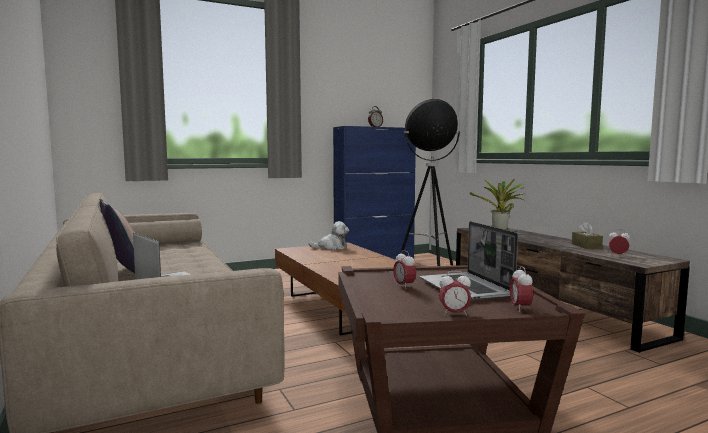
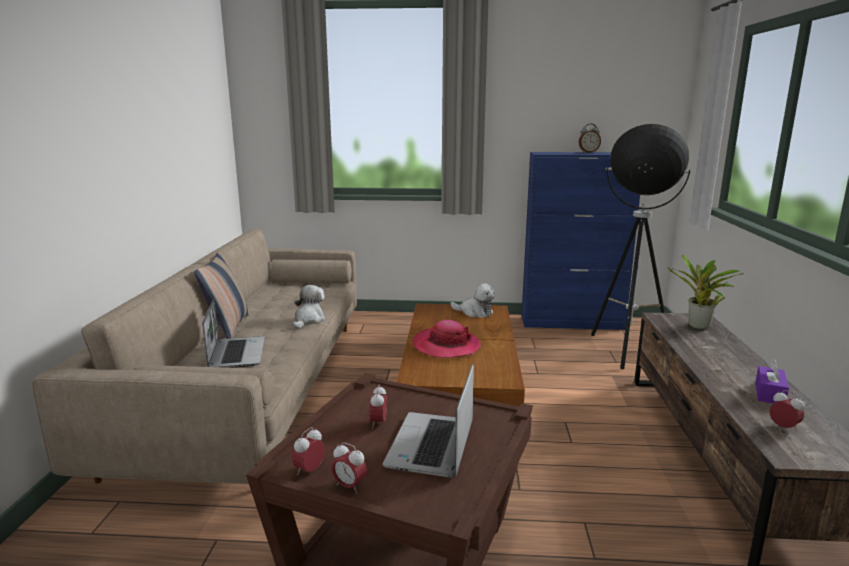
camera: 30 degrees right, 10 degrees up
(204, 261) = (308, 320): none -> plush toy
(342, 264) = (446, 346): none -> hat
(520, 308) = (428, 501): alarm clock -> alarm clock (309, 470)
(586, 246) = (769, 393): brown tissue box -> purple tissue box

